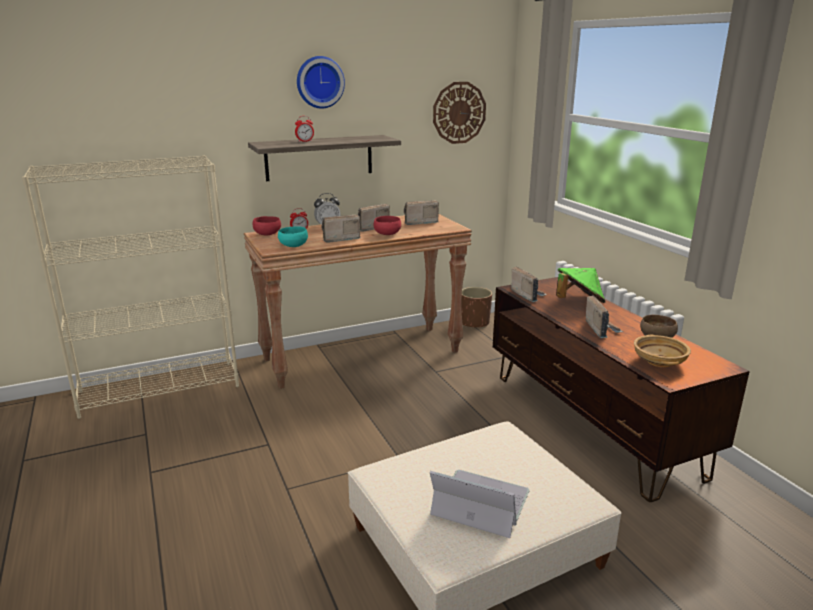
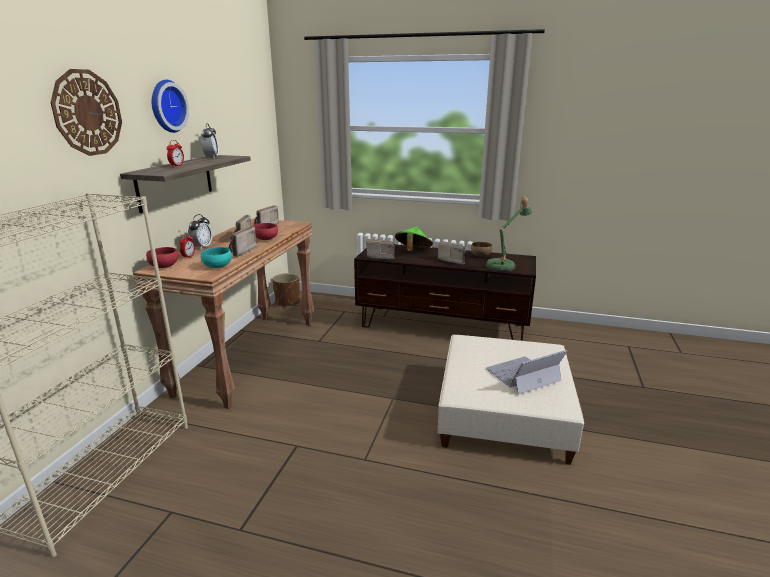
camera: 50 degrees left, 0 degrees up
(365, 137) = (211, 157): none -> alarm clock
(459, 112) = (252, 131): wall clock -> wall clock (87, 113)
(658, 361) = (504, 265): beige bowl -> table lamp

